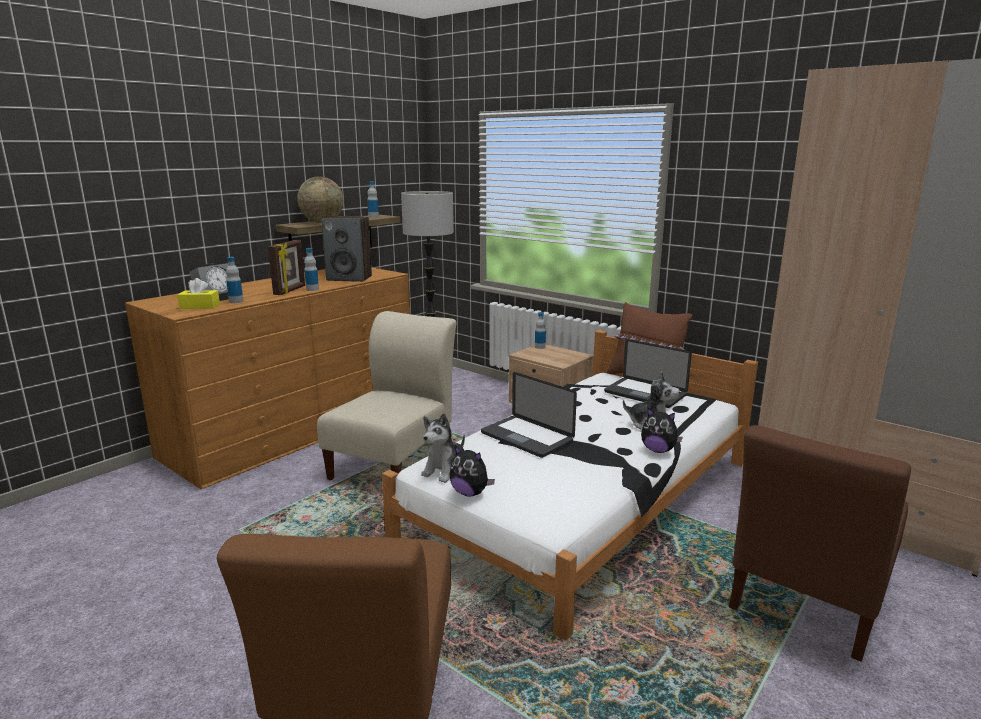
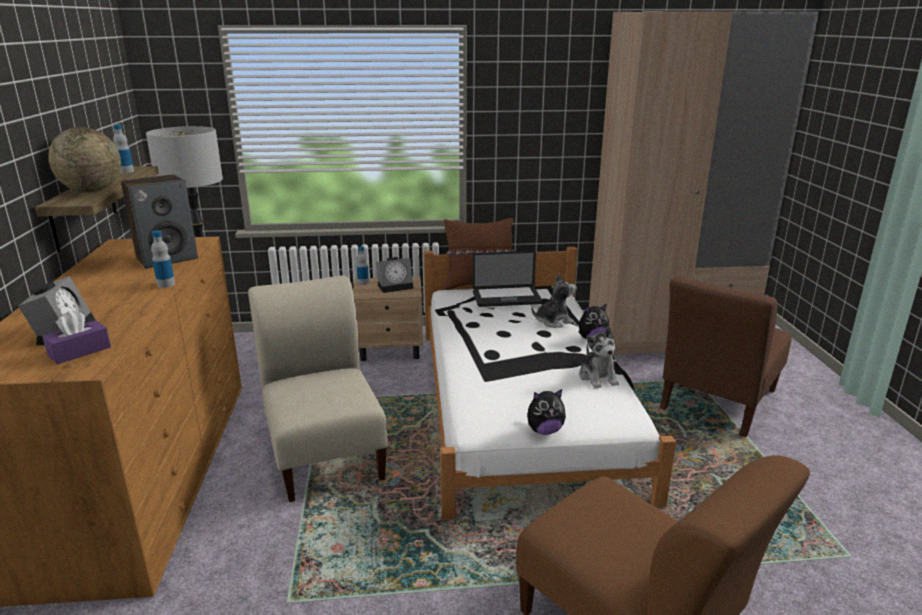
camera: 45 degrees left, 5 degrees up
(199, 306) = (79, 351): yellow tissue box -> purple tissue box
(236, 301) = (111, 328): bottle -> none
(290, 291) = (141, 294): picture frame -> none
(446, 470) = (494, 422): plush toy -> plush toy (598, 377)
(526, 437) = (496, 367): laptop -> none
(559, 356) = (396, 286): none -> alarm clock
(807, 597) = (716, 402): brown chair -> brown chair turned 45 degrees clockwise

